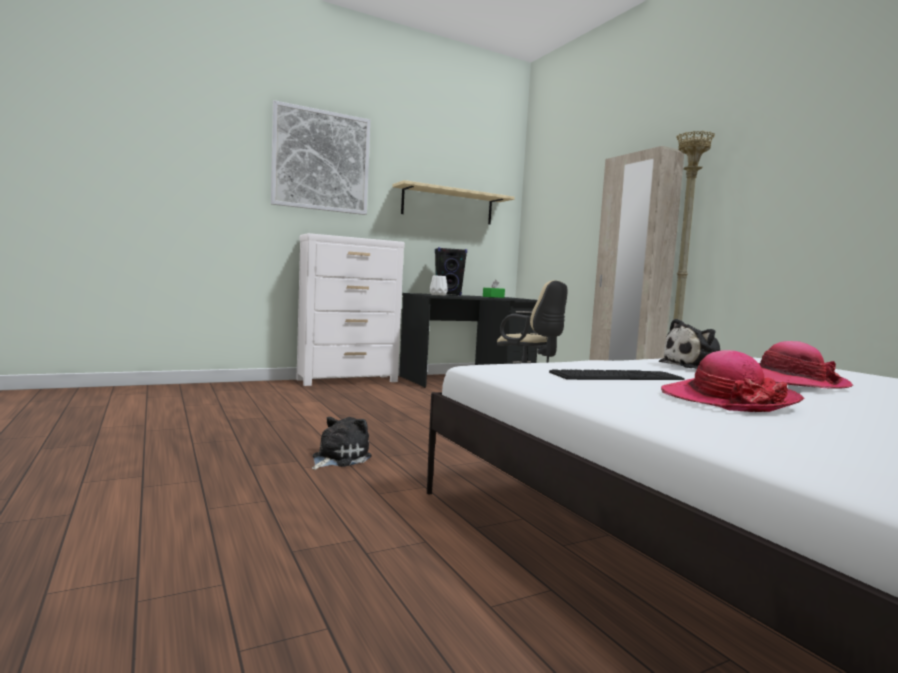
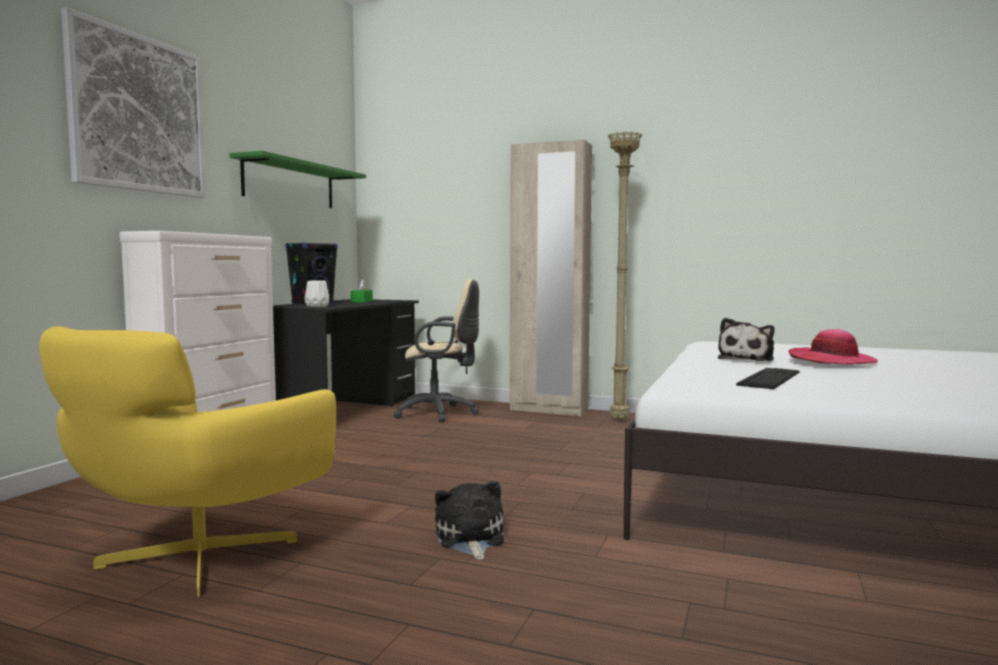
camera: 40 degrees left, 0 degrees up
(209, 423) = (193, 557): none -> yellow armchair
(448, 205) = (290, 184): beige shelf -> green shelf
(726, 400) = (886, 384): hat -> none

